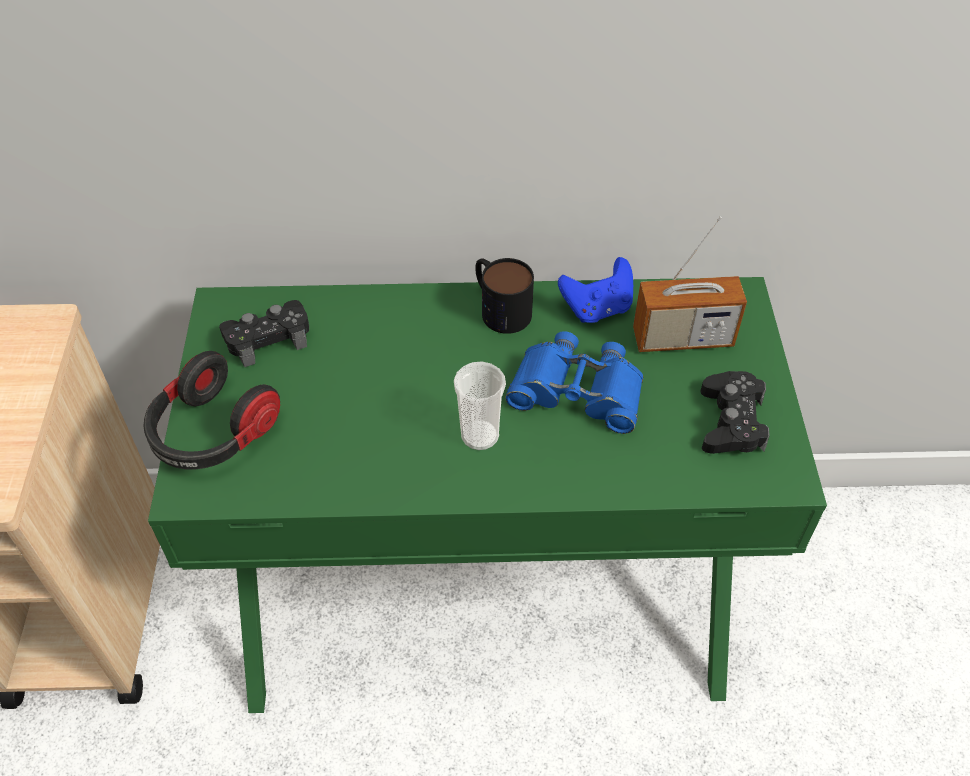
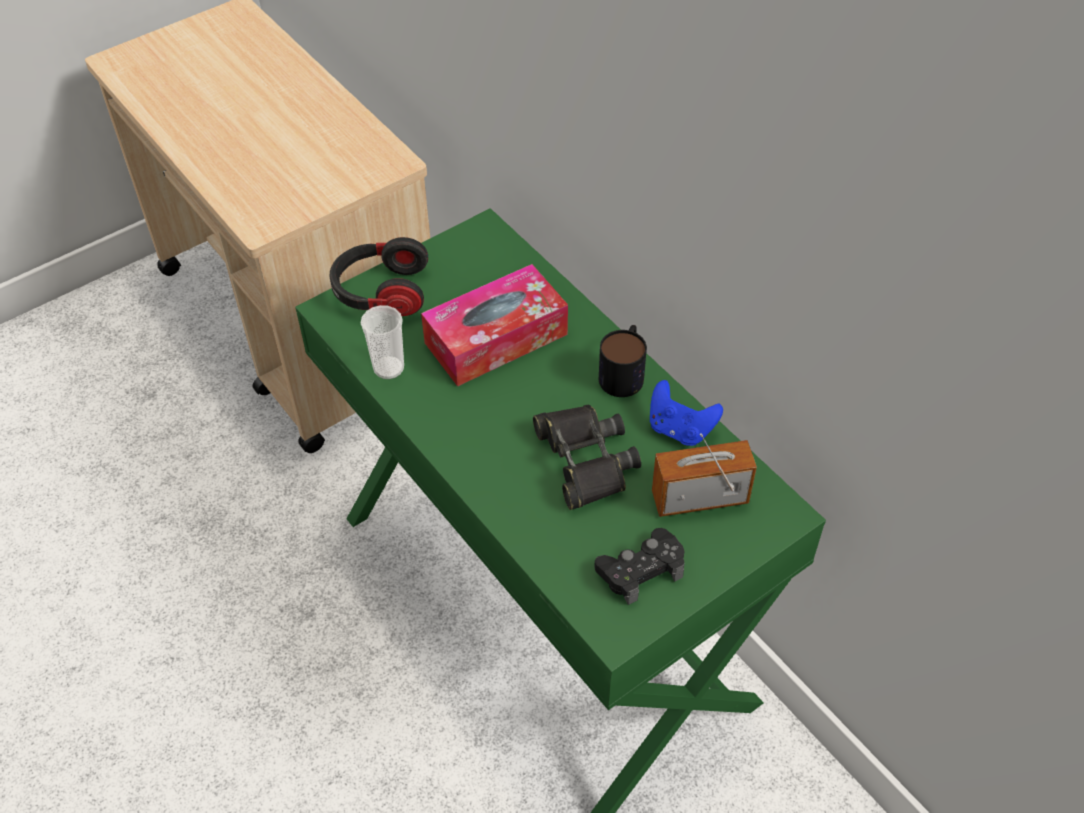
camera: 55 degrees right, 0 degrees up
(268, 338) = (480, 269): black game controller -> none
(370, 375) = (496, 338): none -> tissue box
(480, 435) = (495, 427): cup -> cup (388, 368)
(577, 391) = (585, 460): blue binoculars -> black binoculars
(682, 338) = (699, 498): radio -> radio turned 120 degrees clockwise

